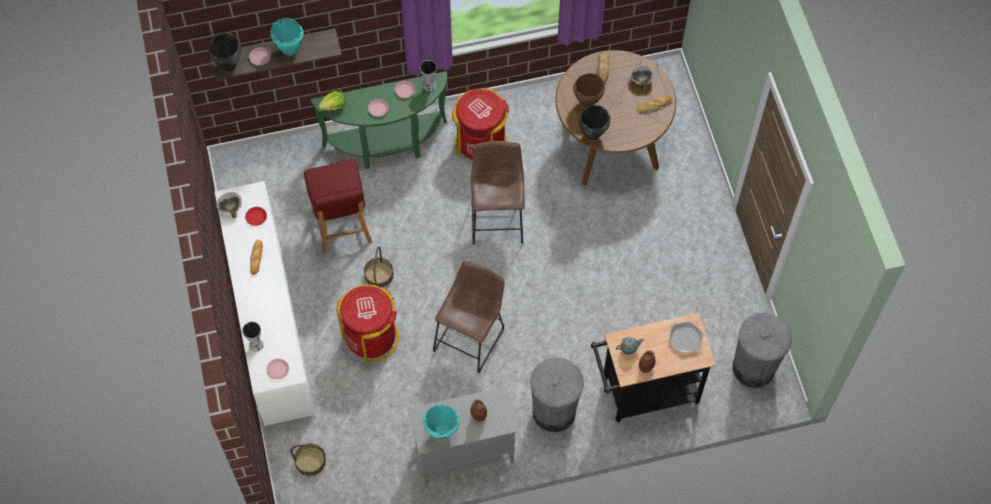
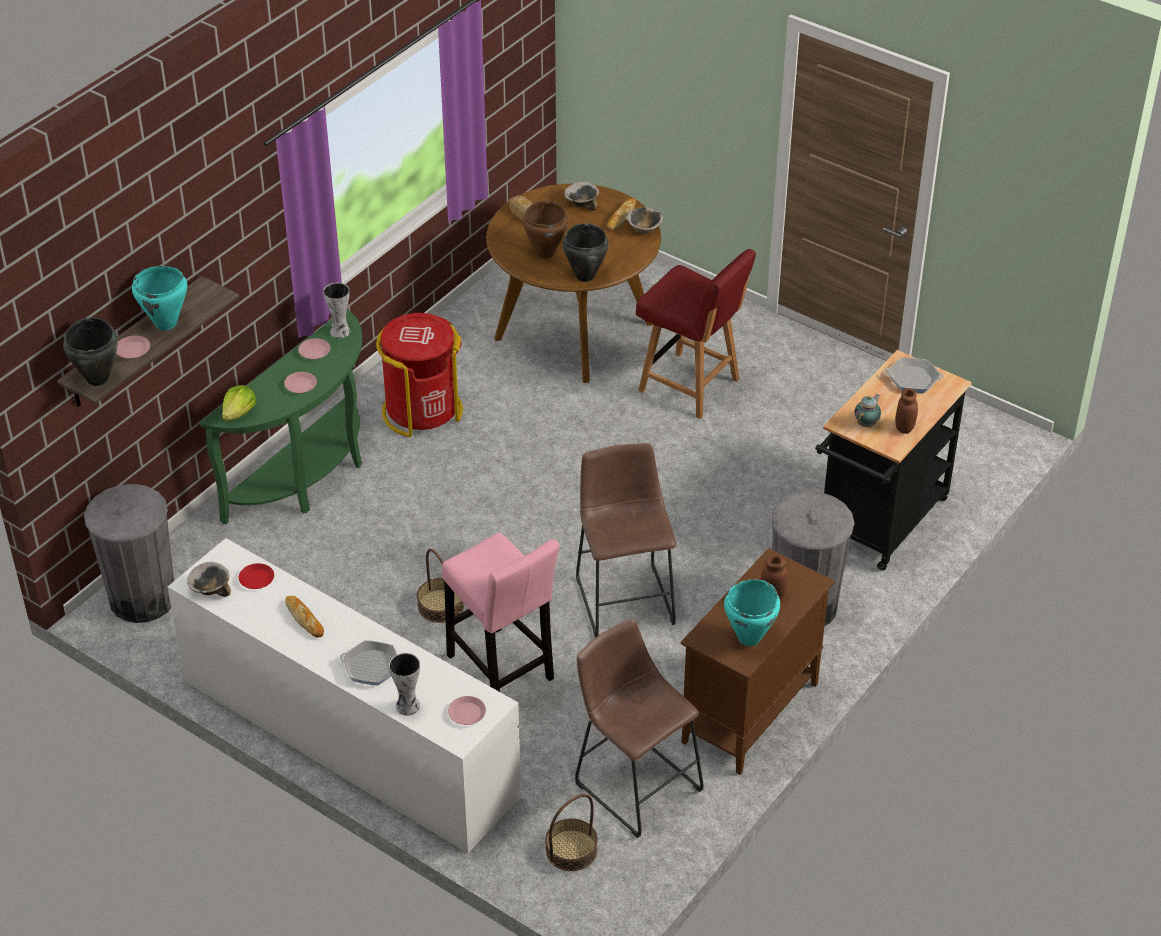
camera: 40 degrees left, 20 degrees down
(260, 310) = (372, 667): none -> frying pan
(342, 228) = (340, 588): red chair -> red chair (691, 386)
(371, 337) = (502, 672): red trash can -> pink stool
(463, 453) = (749, 714): grey cabinet -> brown cabinet
(497, 217) = (522, 467): brown stool -> brown stool (634, 782)
(657, 123) = (644, 230): none -> bowl
(753, 368) = (962, 433): grey trash can -> grey trash can (143, 598)

